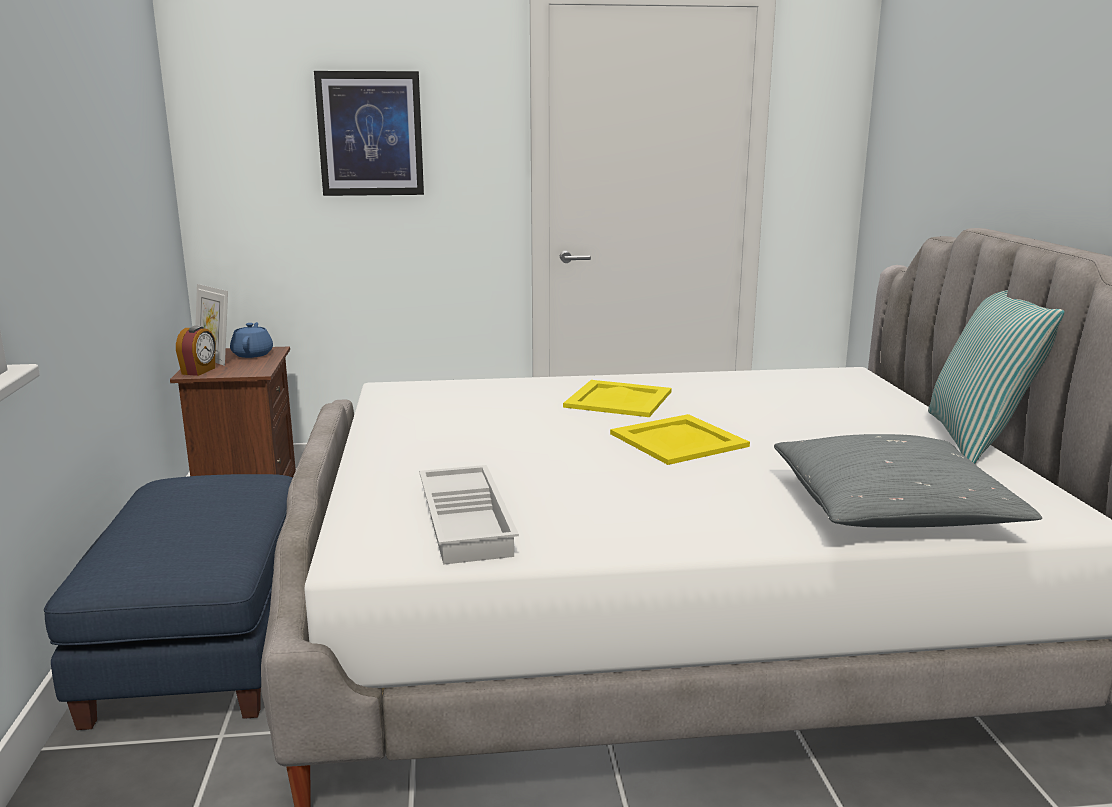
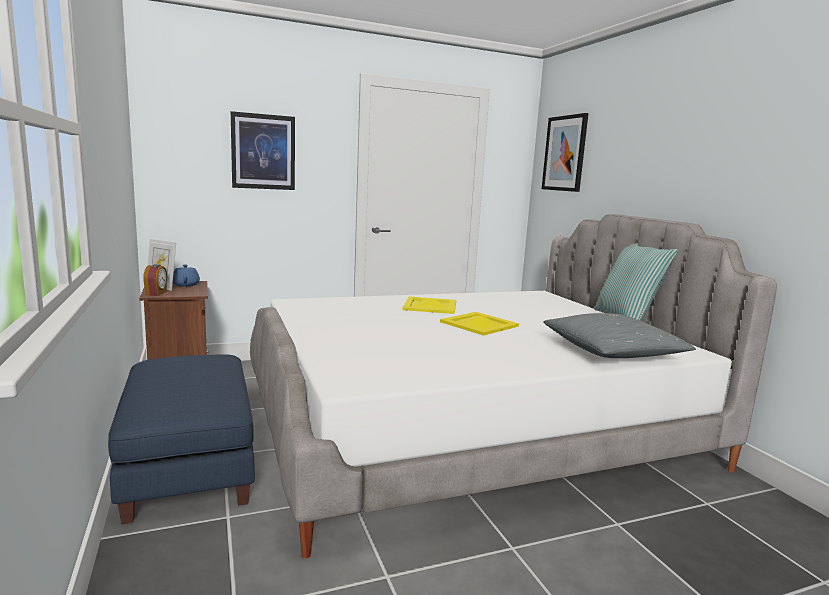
camera: 15 degrees left, 5 degrees down
(468, 522) = (396, 366): white tray -> none
(916, 105) = (565, 153): none -> picture

